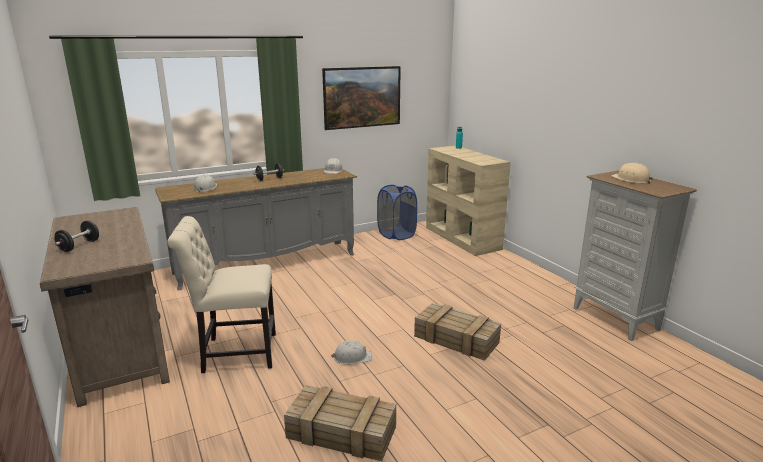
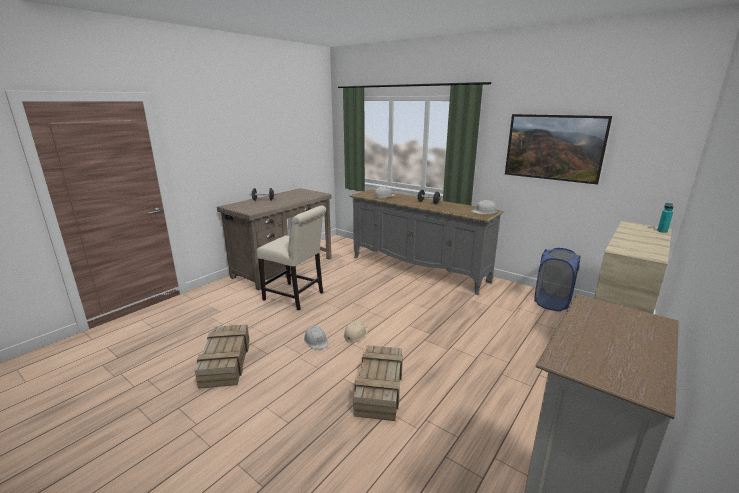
camera: 65 degrees right, 0 degrees up
(234, 353) = (296, 297): beige chair -> beige chair turned 150 degrees clockwise
(631, 179) = (615, 330): beige hard hat -> beige hard hat (355, 334)

